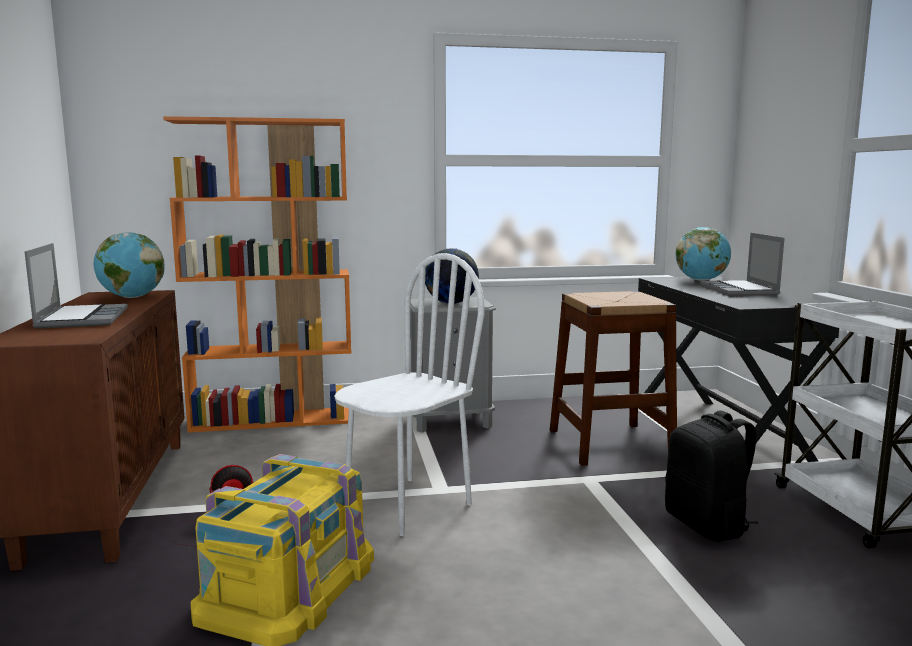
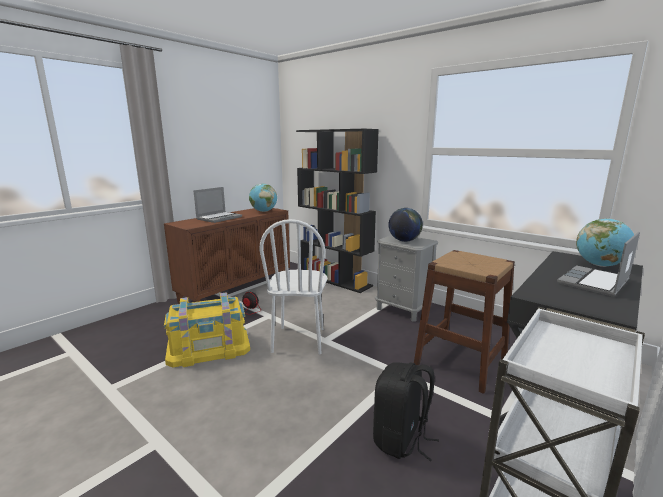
camera: 50 degrees right, 5 degrees up
(274, 420) = (335, 280): orange bookcase -> black bookcase
(407, 505) = (299, 340): white chair -> white chair turned 90 degrees clockwise

